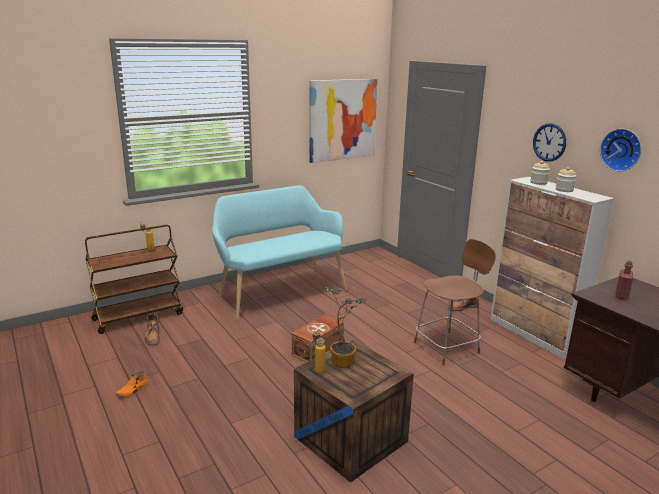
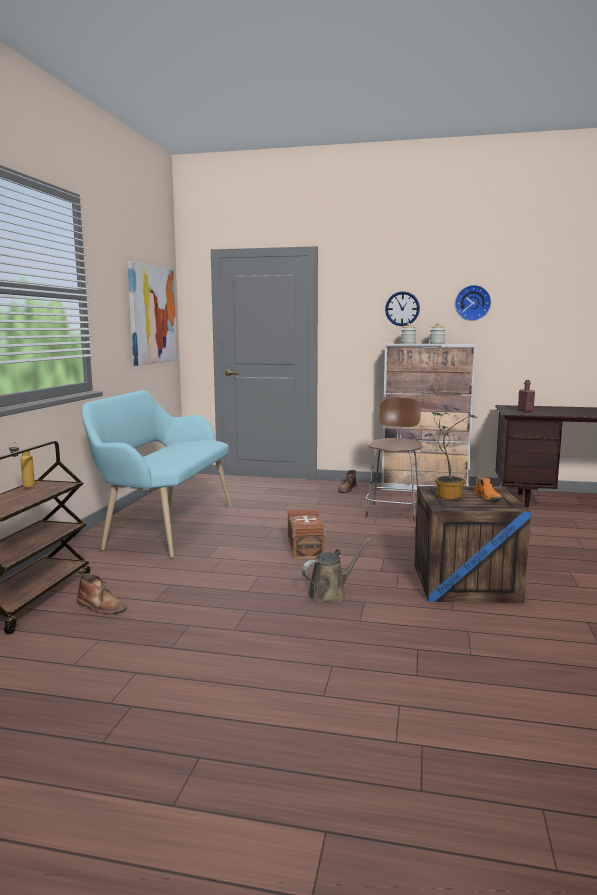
camera: 45 degrees left, 10 degrees down
(132, 390) = (197, 651): orange shoe -> orange shoe (488, 497)
(256, 393) = (330, 594): none -> brown watering can
(318, 368) = (447, 504): bottle -> none

